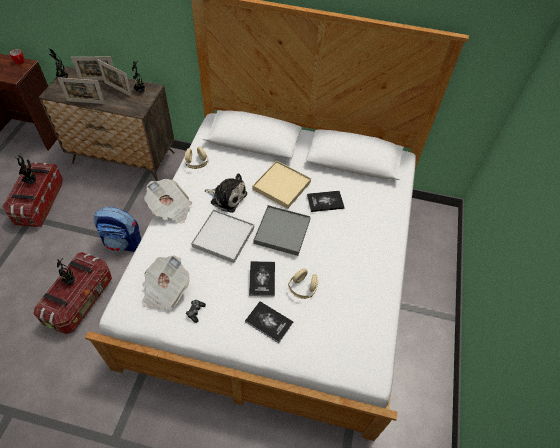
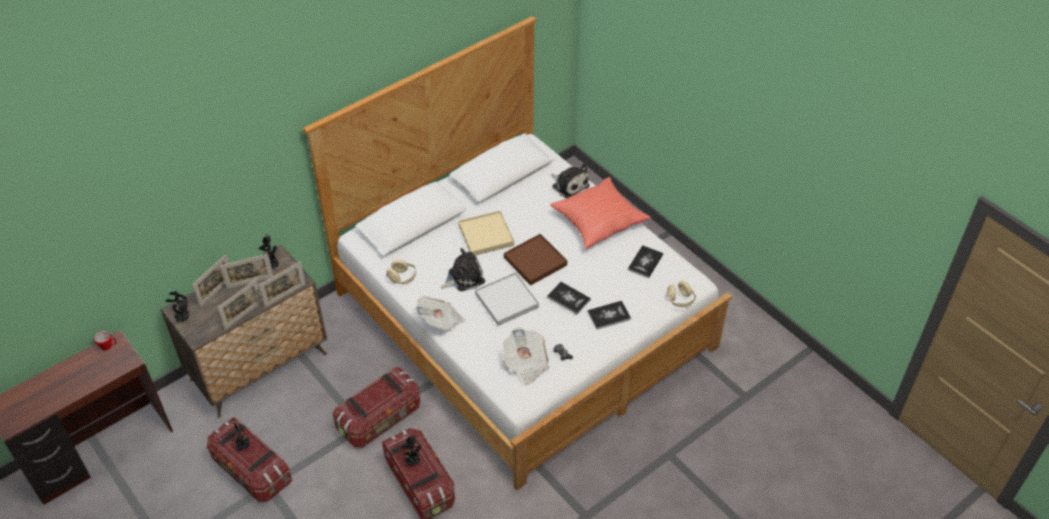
camera: 50 degrees left, 5 degrees down
(118, 111) = (285, 295): none -> picture frame
(123, 243) = (380, 419): backpack -> storage box
(282, 232) = (535, 261): grey tray -> brown tray
(302, 288) = (597, 280): beige headphones -> beige headphones (680, 300)
(325, 202) = (529, 218): book -> book (645, 262)
(368, 249) = (598, 222): none -> red pillow
(386, 206) = (569, 185): none -> plush toy

